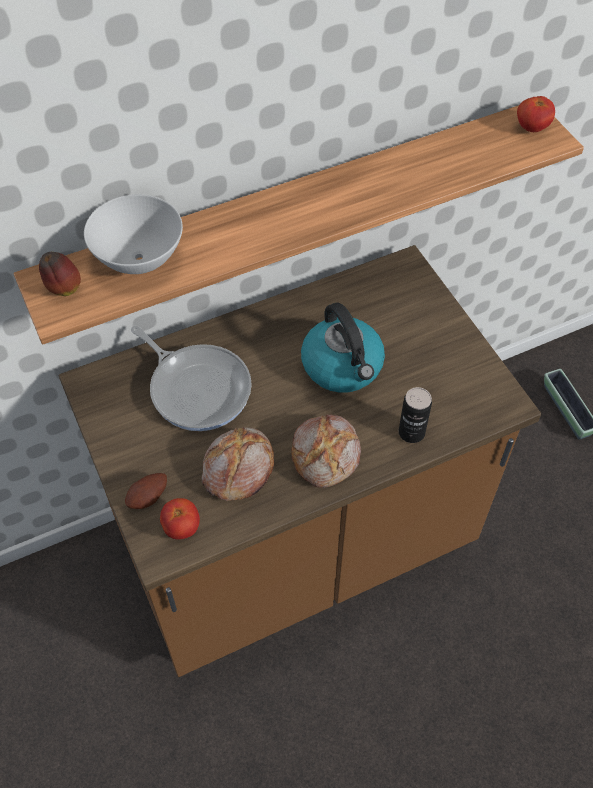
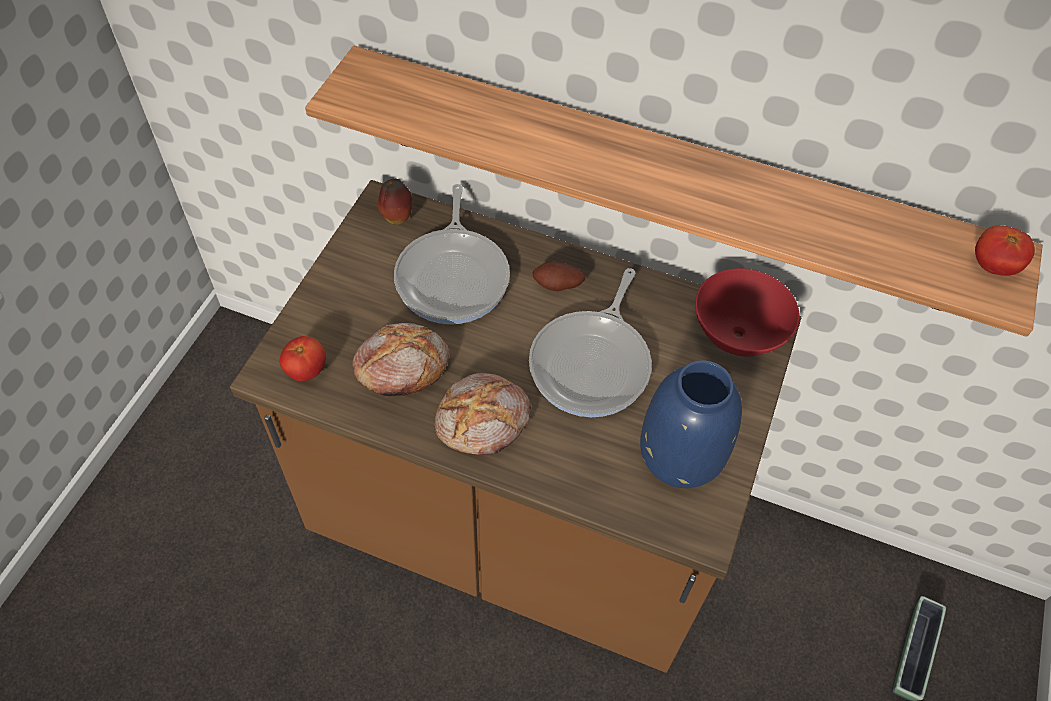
camera: 45 degrees right, 0 degrees up
(63, 289) = (369, 84): apple -> apple (397, 216)
(139, 261) = (451, 105): white bowl -> none
(149, 498) = (313, 326): potato -> potato (558, 286)
(343, 366) = (593, 363): kettle -> frying pan
(396, 283) = (736, 335): none -> red bowl
(411, 432) = (579, 472): can -> none
(450, 375) = (681, 456): none -> blue vase

